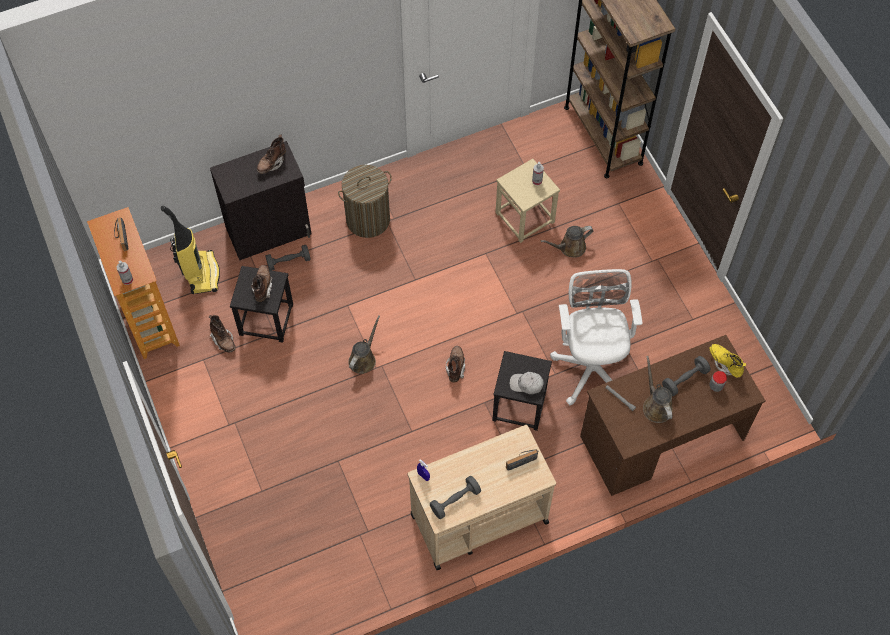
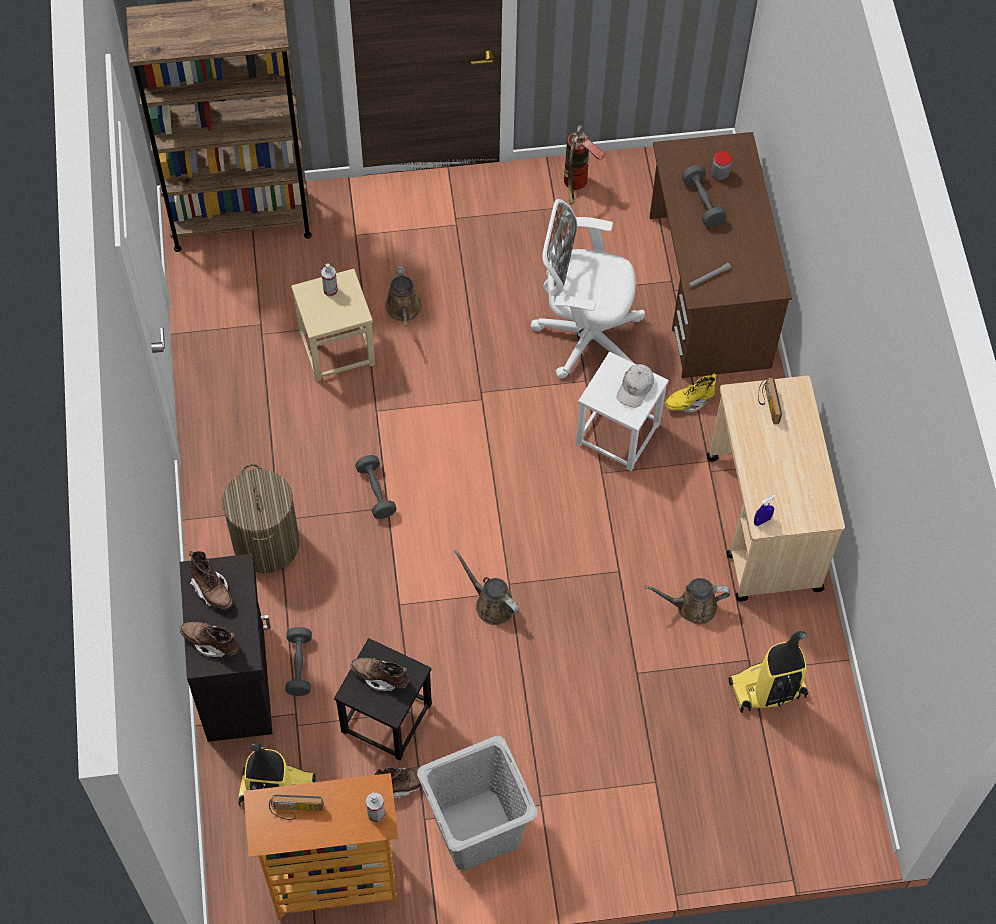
camera: 75 degrees left, 0 degrees up
(203, 390) = (476, 829): none -> grey laundry basket
(348, 548) = (767, 690): none -> vacuum cleaner
(455, 367) = (539, 493): brown boot -> brown boot (211, 642)
(455, 500) = (805, 493): grey dumbbell -> grey dumbbell (376, 492)
(519, 404) = (617, 434): black stool -> white stool
(656, 406) = (729, 242): brown watering can -> brown watering can (692, 606)
(715, 328) = (576, 188): none -> fire extinguisher
(725, 363) = (692, 155): yellow boot -> yellow boot (689, 401)

